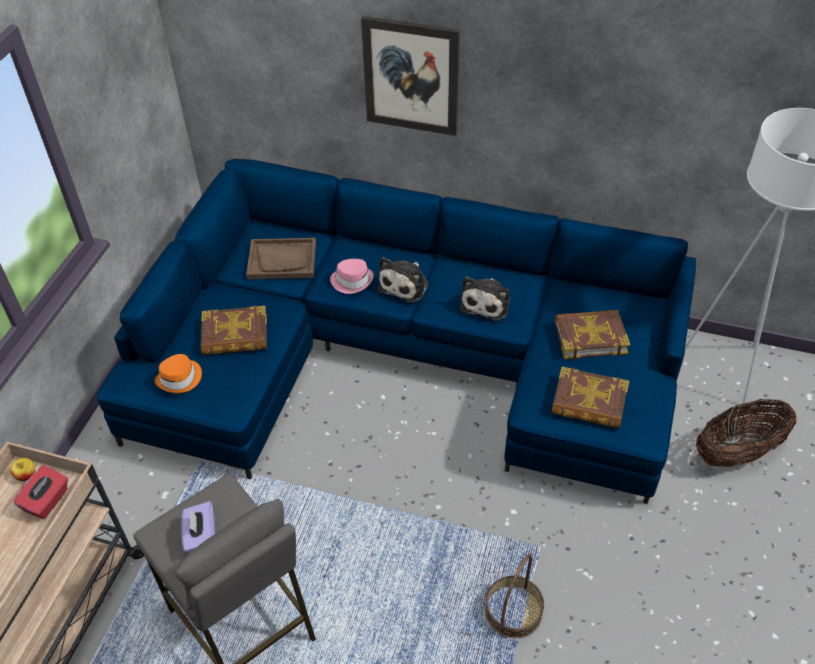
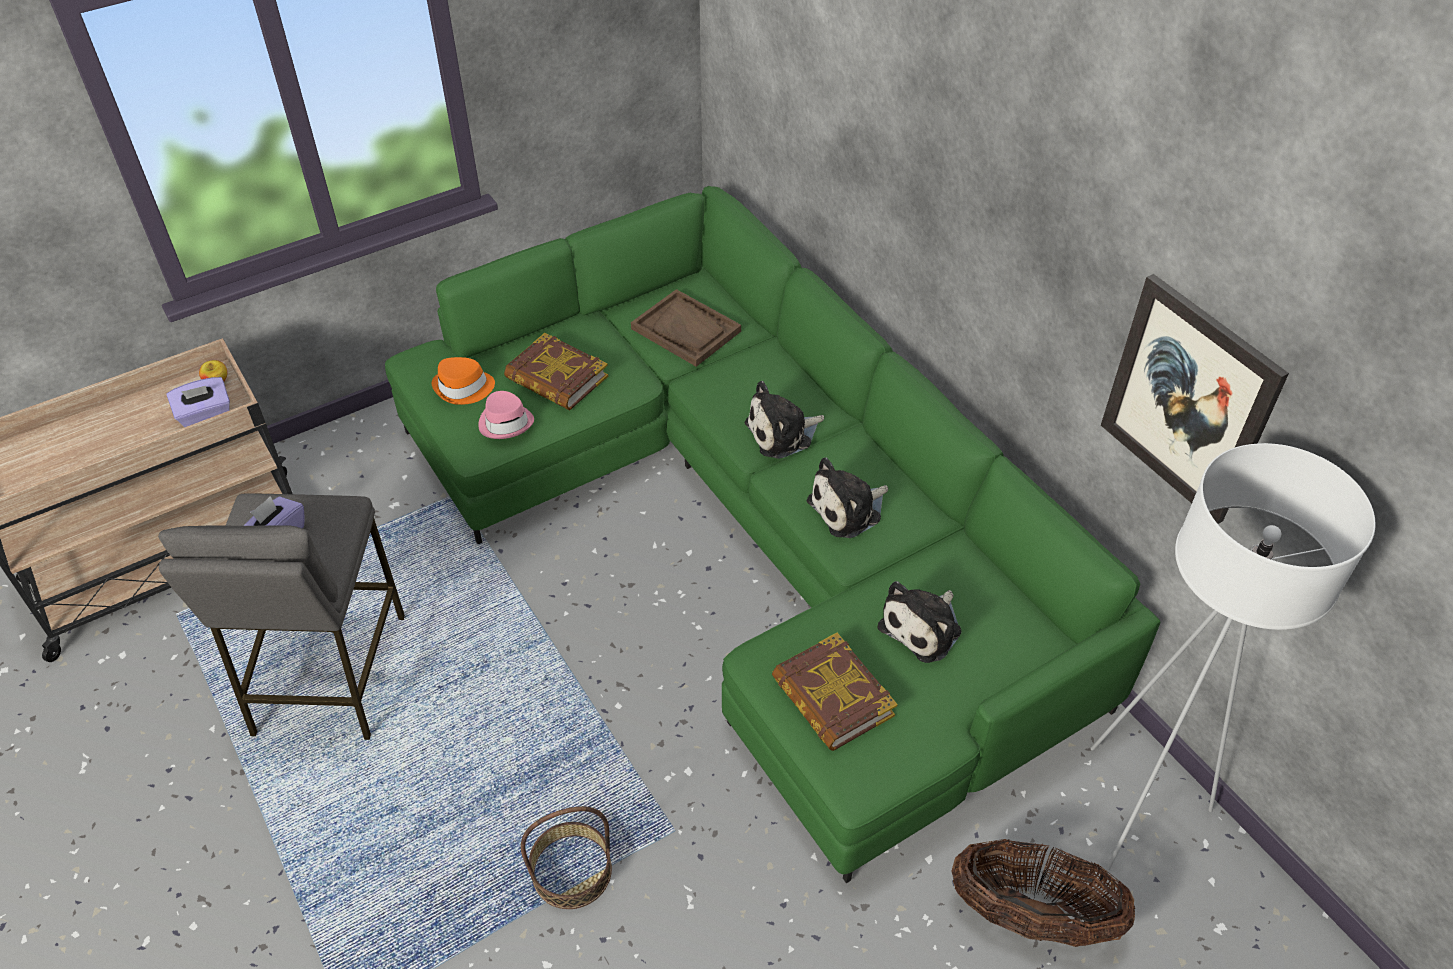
camera: 40 degrees right, 0 degrees up
(47, 501) = (205, 415): red tissue box -> purple tissue box
(352, 280) = (731, 394): pink hat -> pink hat (506, 422)
(401, 359) = (751, 526): blue sofa -> green sofa
(411, 76) = (900, 167): picture -> picture (1189, 400)
(590, 337) = (923, 627): book -> plush toy

